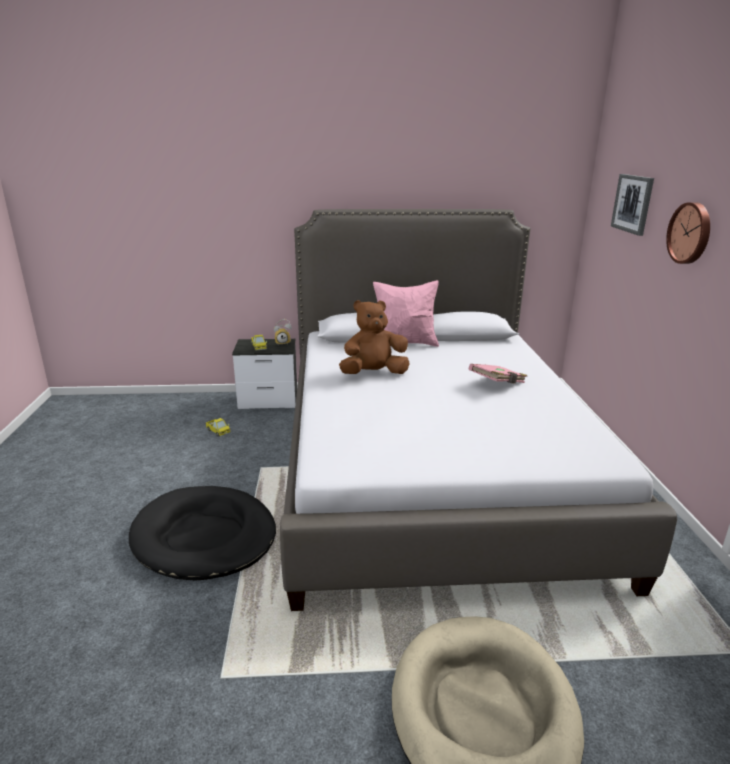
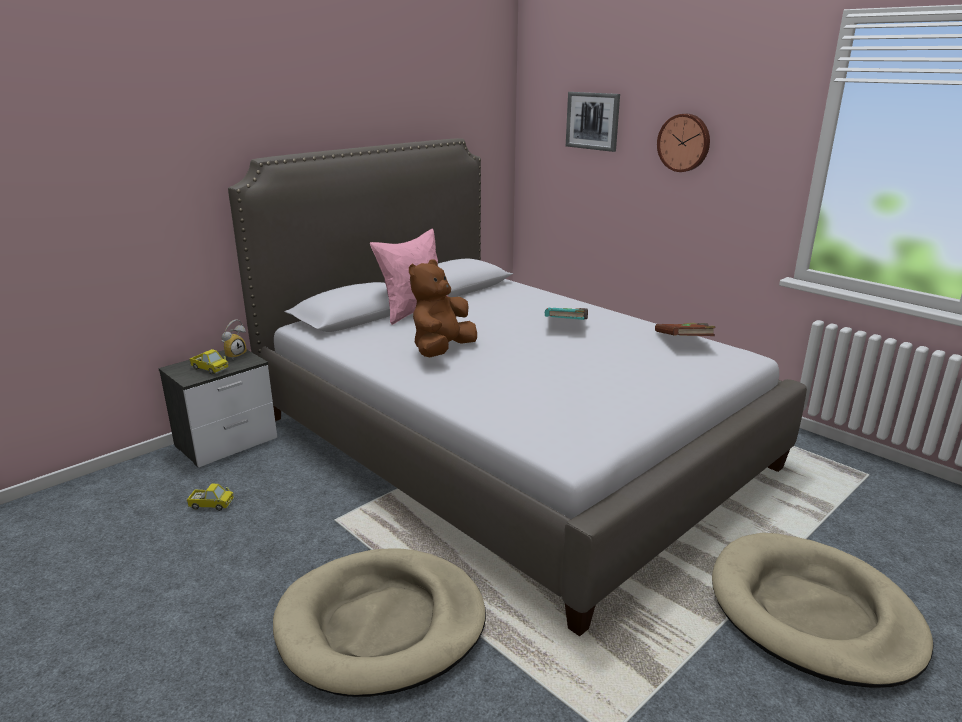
camera: 40 degrees left, 0 degrees up
(204, 537) = (381, 625): black dog bed -> beige dog bed
(497, 384) = (566, 325): pink book -> turquoise book
(577, 429) = (683, 342): none -> brown book

